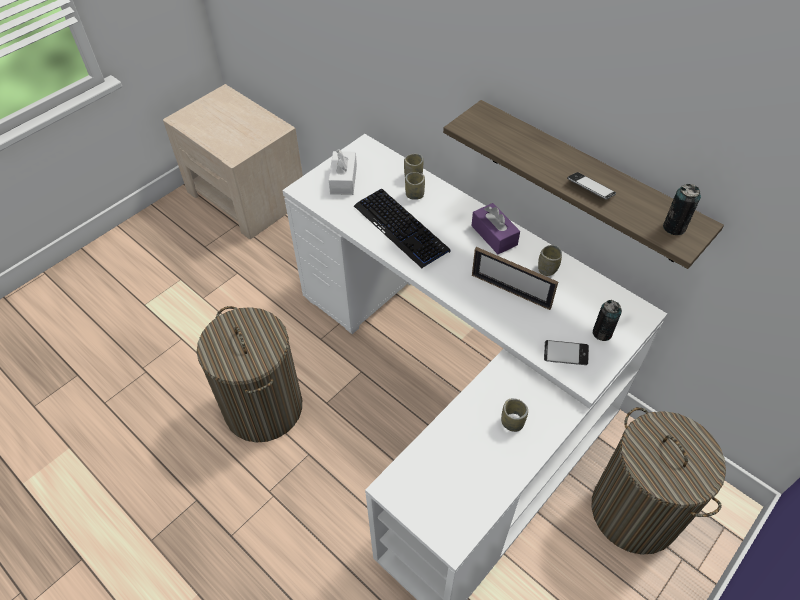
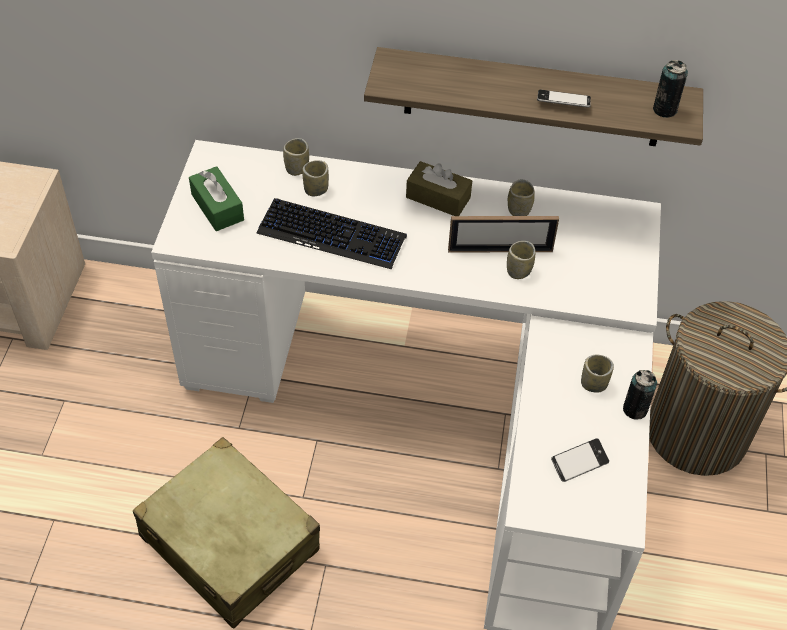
camera: 35 degrees left, 0 degrees up
(263, 407) = (230, 543): laundry basket -> beige suitcase
(343, 180) = (217, 207): white tissue box -> green tissue box
(494, 235) = (438, 197): purple tissue box -> brown tissue box
(513, 311) = (518, 271): none -> cup
(565, 355) = (599, 290): phone -> phone (579, 462)
(602, 333) = (617, 251): can -> can (635, 409)

